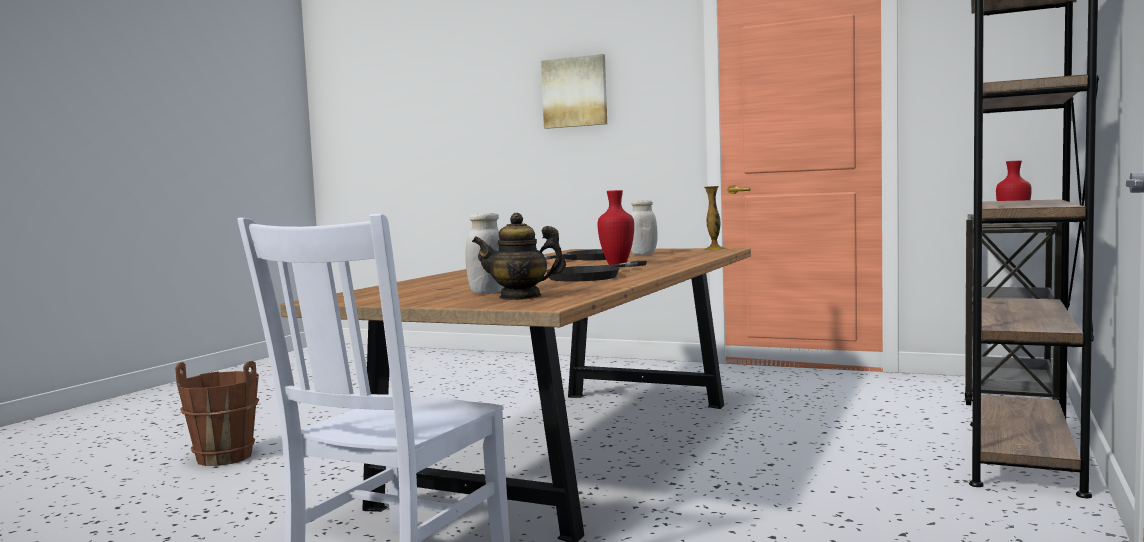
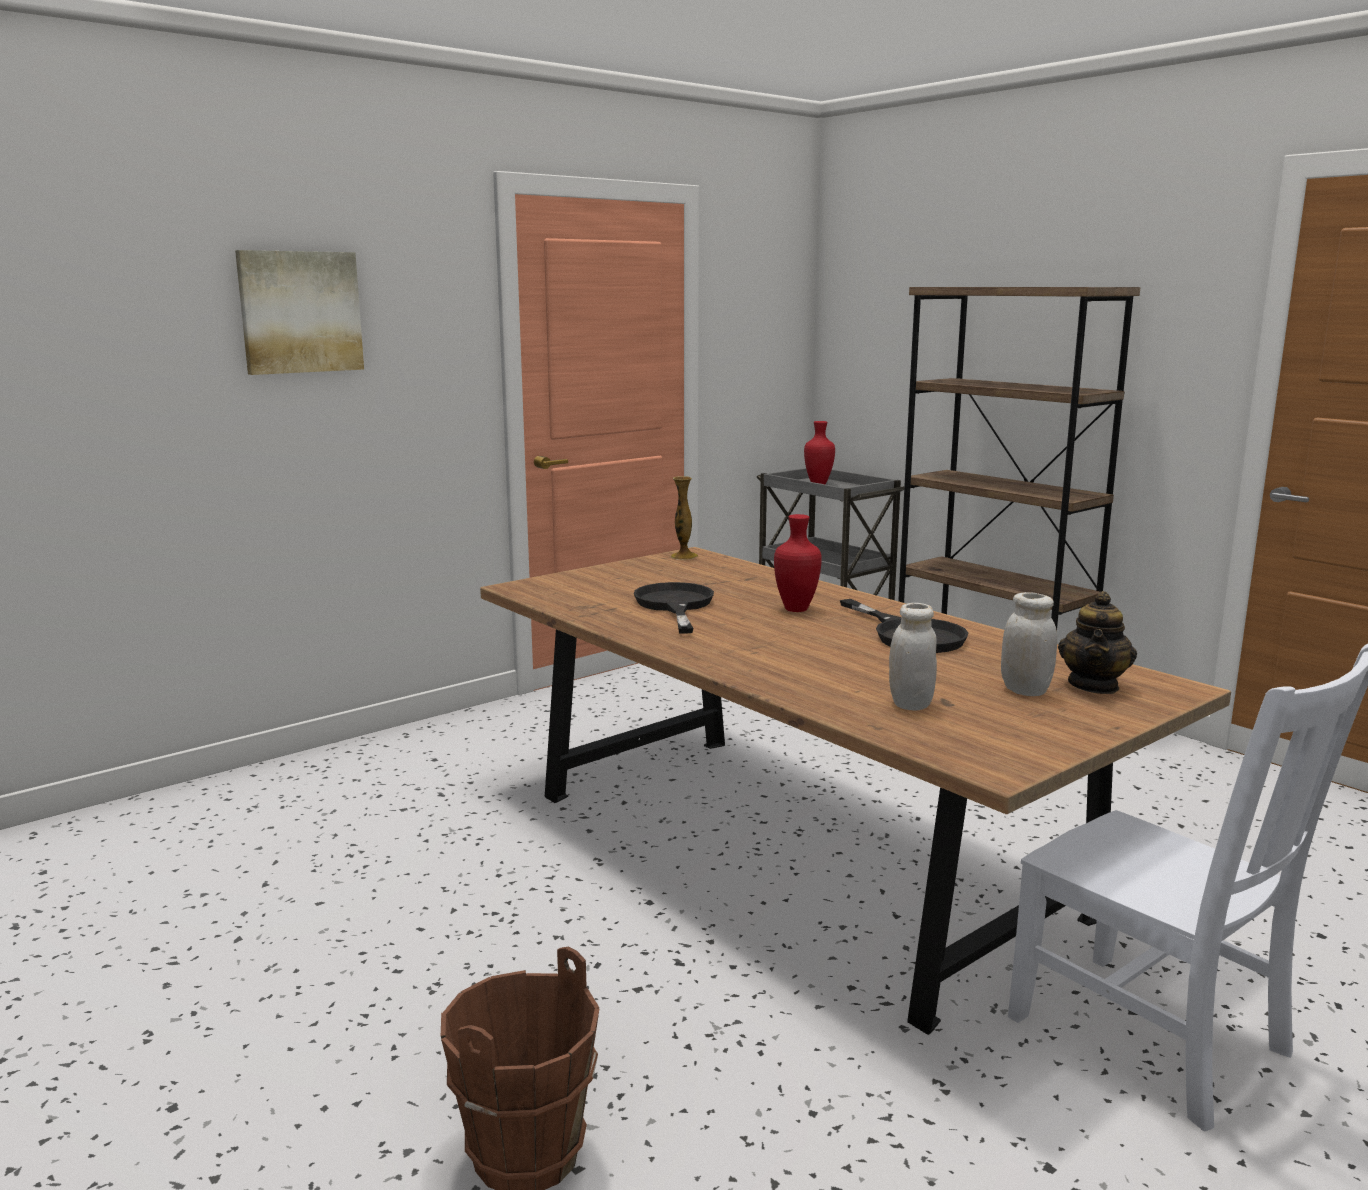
camera: 65 degrees left, 10 degrees up
(643, 254) = (672, 581): white jar -> white jar (910, 704)

